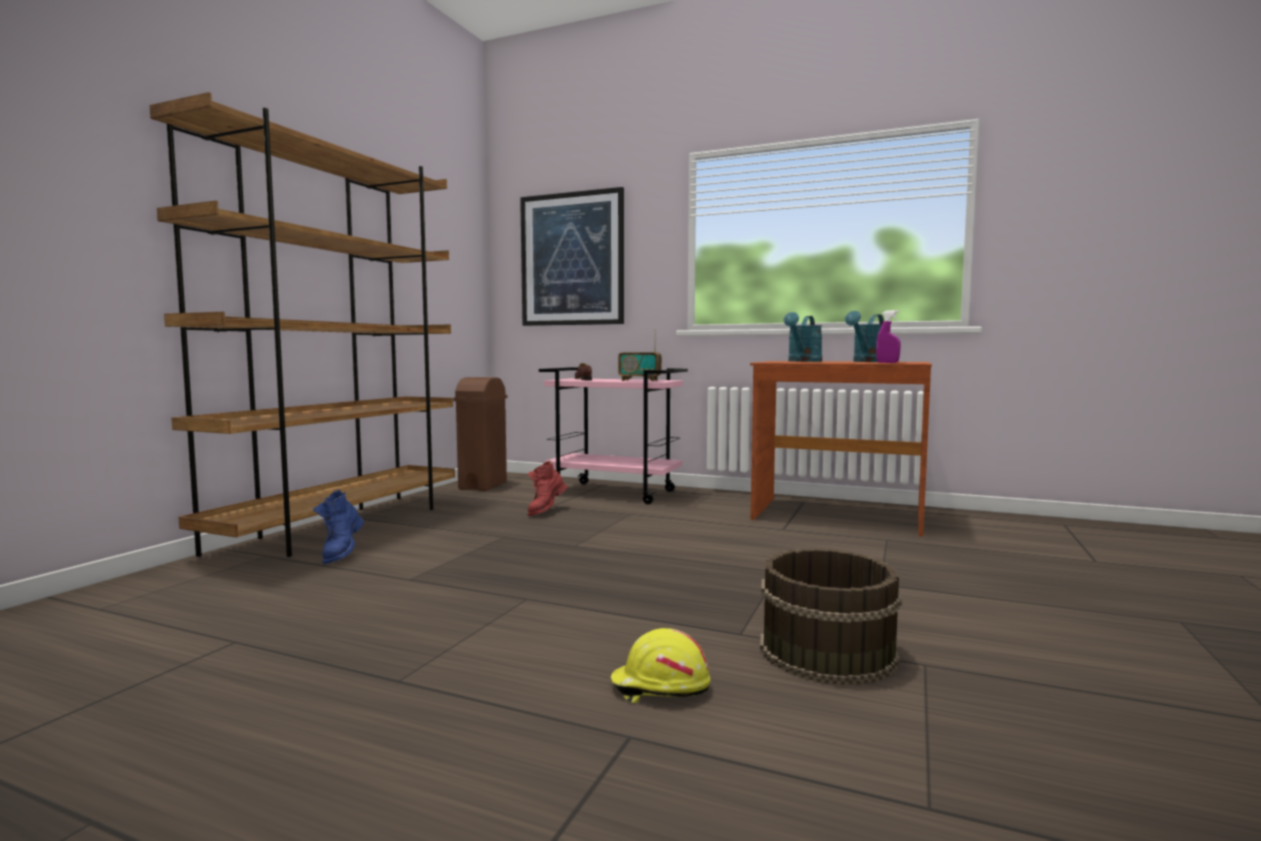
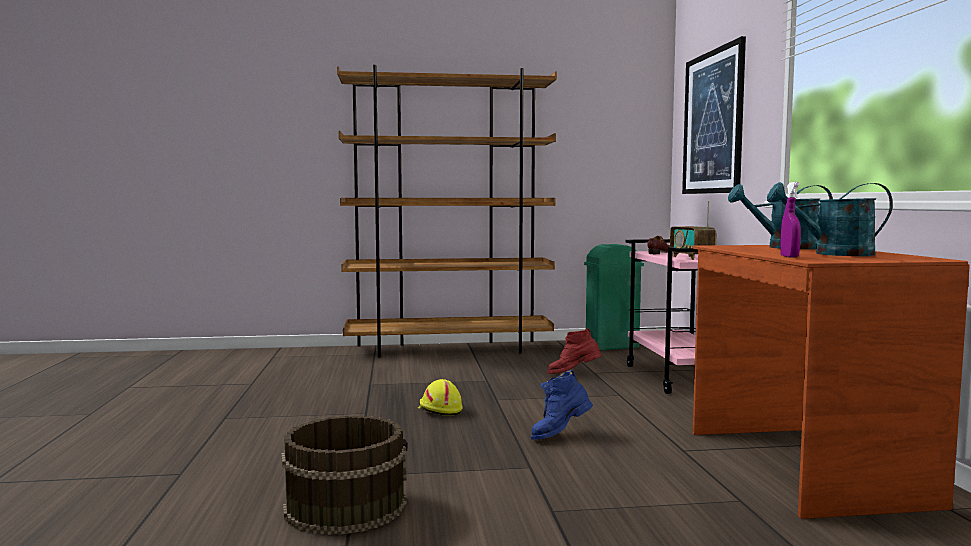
camera: 60 degrees right, 0 degrees up
(341, 554) = (395, 363): blue boot -> blue boot (560, 435)
(482, 485) = (611, 346): brown trash can -> green trash can
(659, 687) = (247, 469): yellow hard hat -> yellow hard hat (439, 410)

